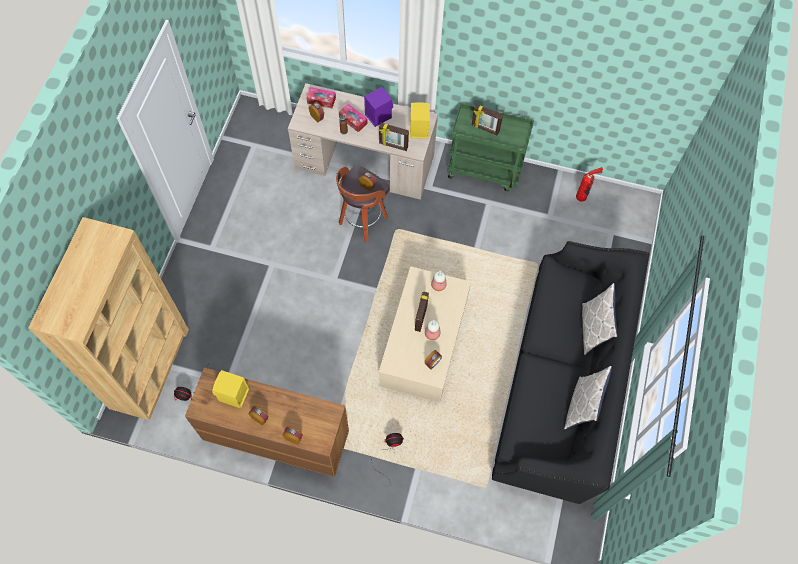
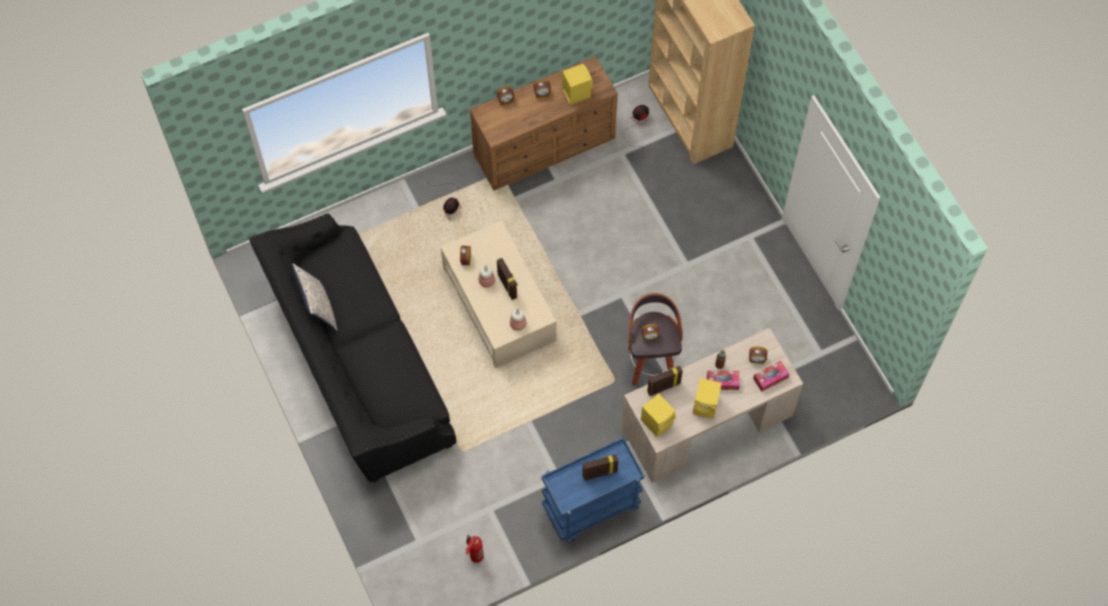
camera: 140 degrees right, 0 degrees up
(378, 115) = (706, 405): purple speaker -> yellow speaker
(485, 169) = (591, 508): green cart -> blue cart
(592, 329) = (356, 378): pillow -> none

